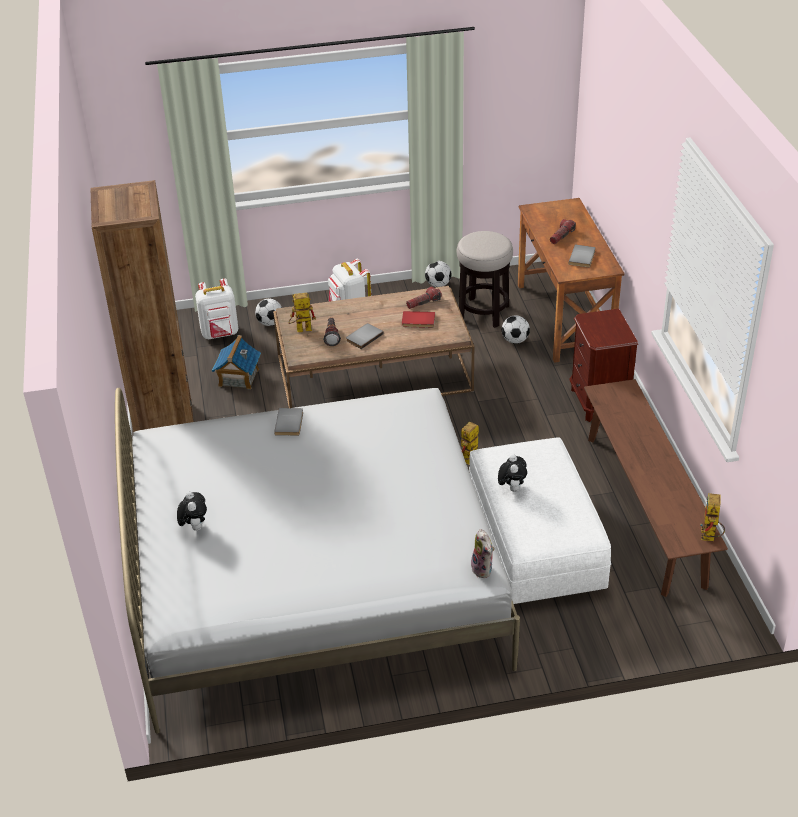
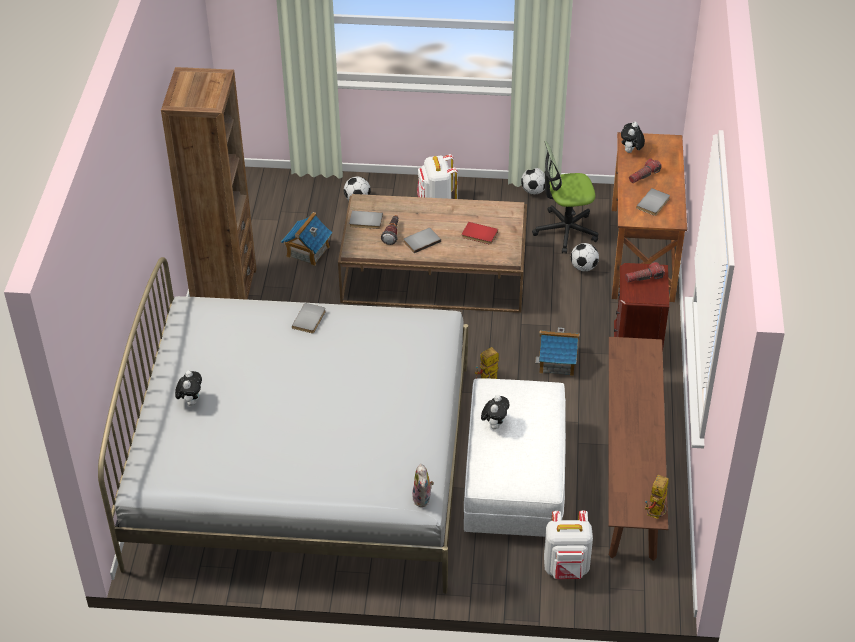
camera: 15 degrees right, 5 degrees up
(220, 334) = (307, 202): white backpack -> white backpack (566, 568)
(300, 330) = (365, 221): toy robot -> grey book
(423, 303) = (492, 216): flashlight -> flashlight (644, 278)
(483, 313) = (565, 231): stool -> office chair
(528, 428) = (557, 362): none -> toy house
(539, 219) = (631, 152): none -> plush toy

